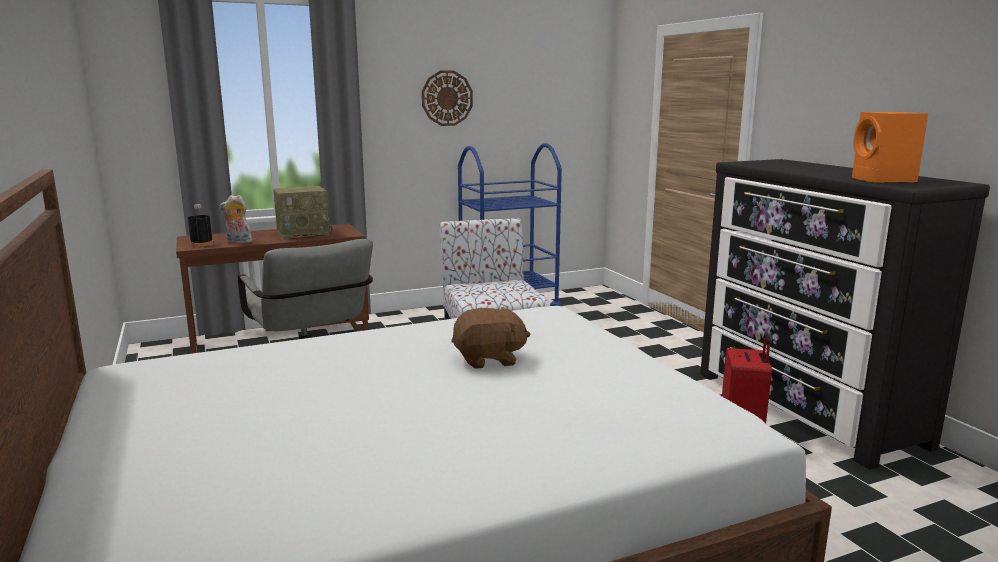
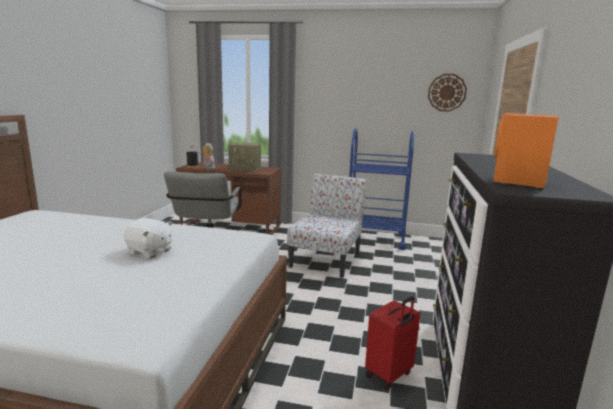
camera: 35 degrees right, 0 degrees up
(447, 98) = (353, 96): wall clock -> wall clock (447, 92)
(489, 359) = (150, 251): brown plush toy -> white plush toy

